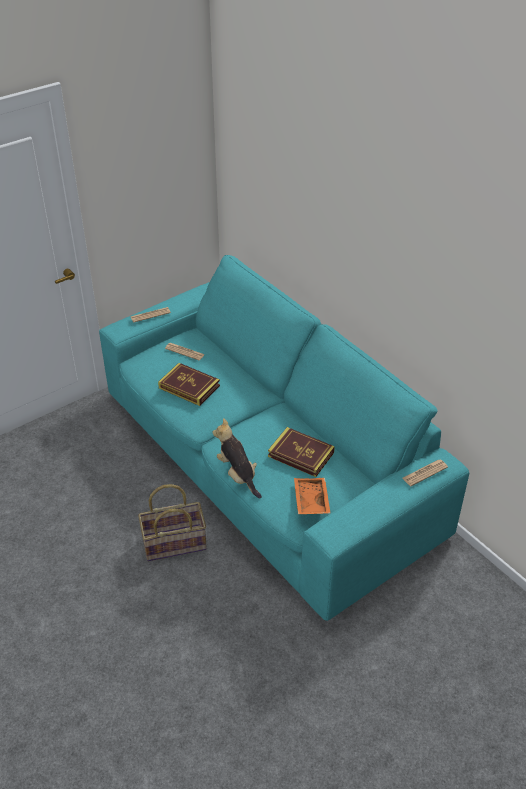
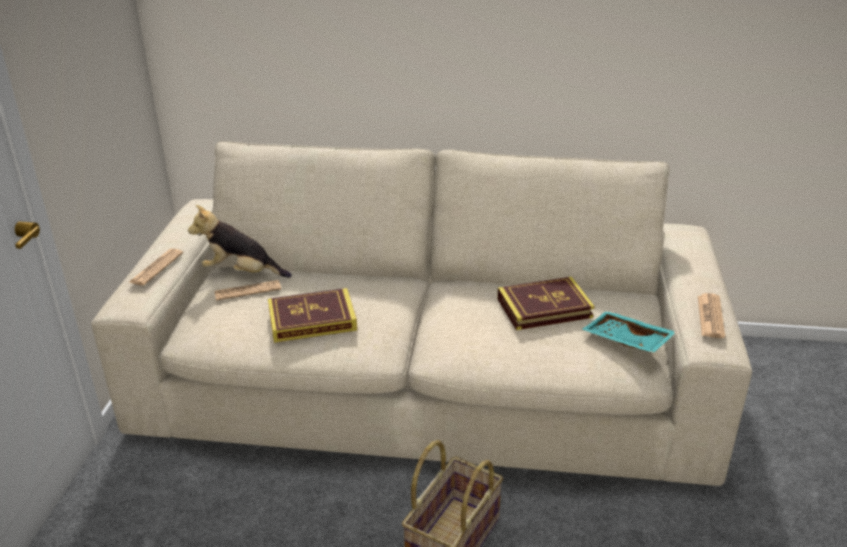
camera: 45 degrees left, 10 degrees down
(238, 475) = (511, 369): plush toy -> plush toy (241, 273)
(264, 462) = (424, 388): turquoise sofa -> beige sofa
(310, 501) = (626, 341): orange tray -> turquoise tray
(424, 473) = (691, 245): newspaper -> newspaper (710, 316)

